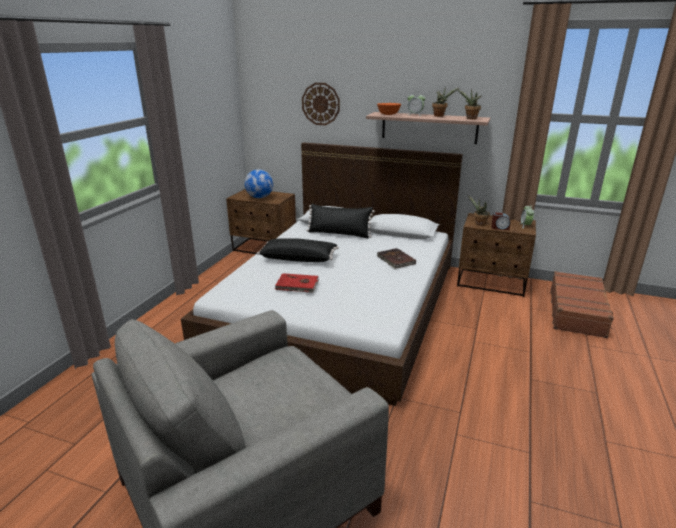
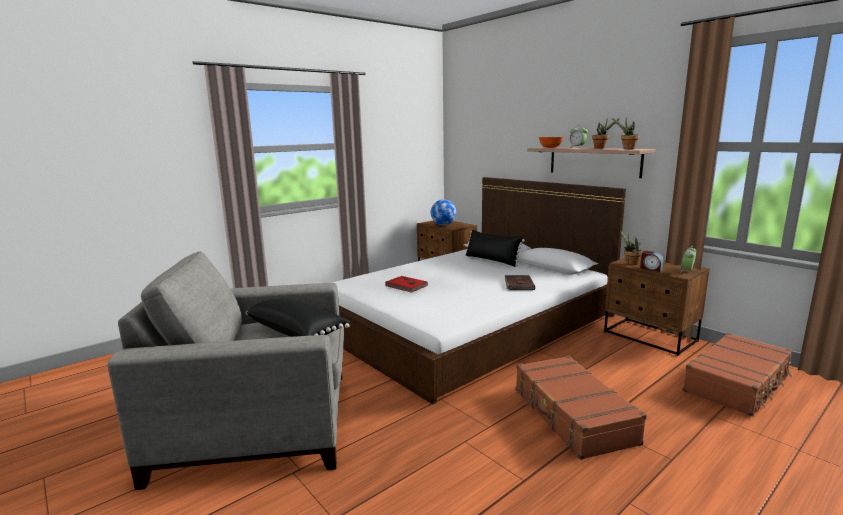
camera: 30 degrees right, 10 degrees down
(299, 258) = (433, 271): black pillow -> black pillow (298, 331)
(320, 104) = (501, 141): wall clock -> none
(507, 378) = (572, 416): none -> brown suitcase

